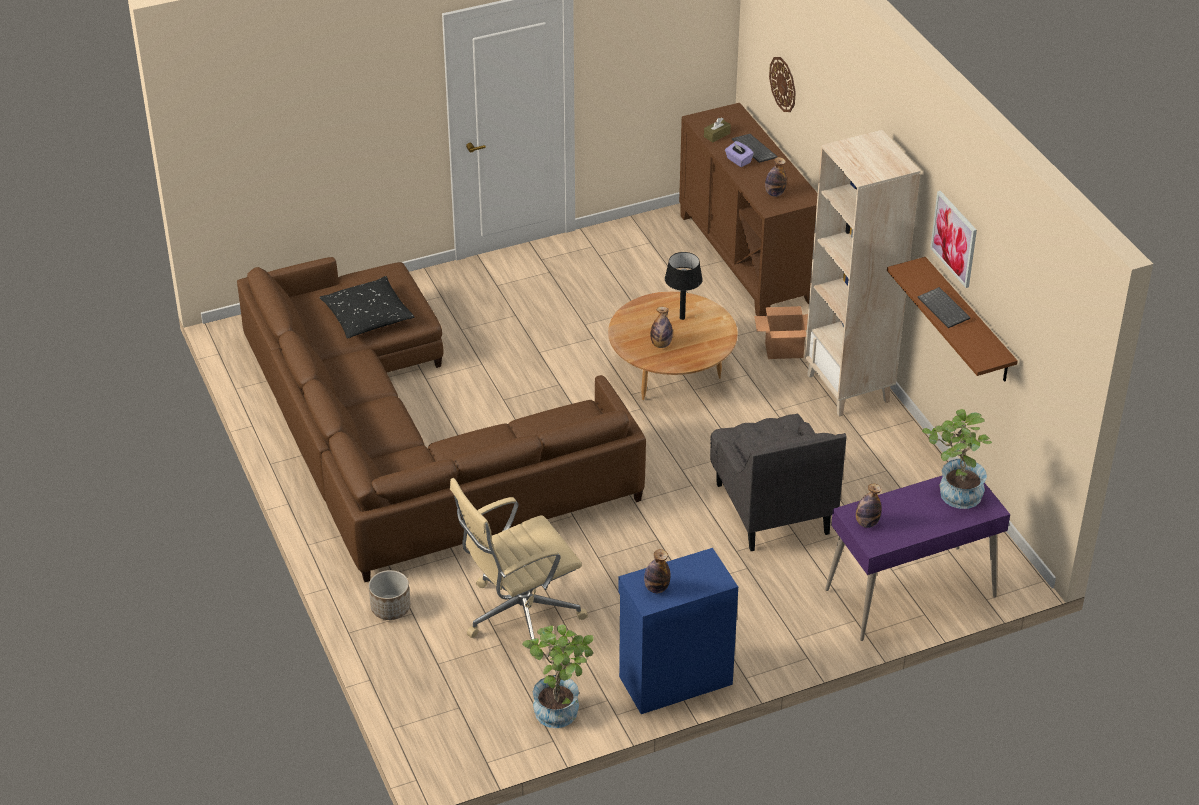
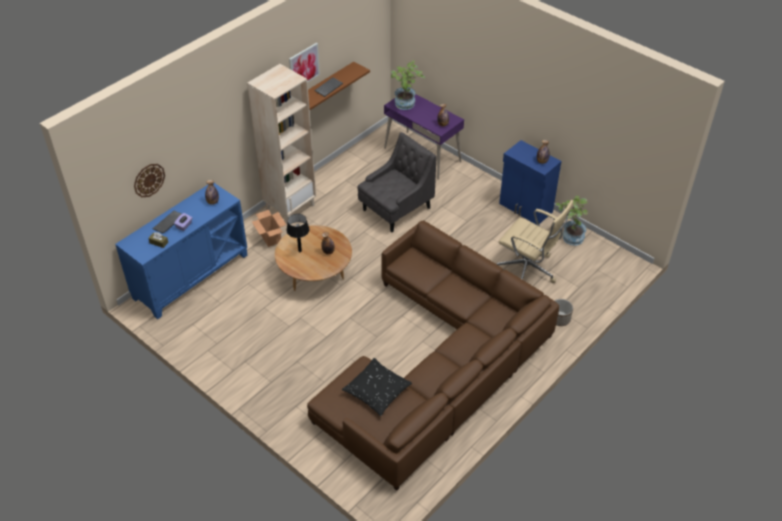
camera: 115 degrees left, 5 degrees up
(747, 258) = (191, 276): brown cabinet -> blue cabinet

